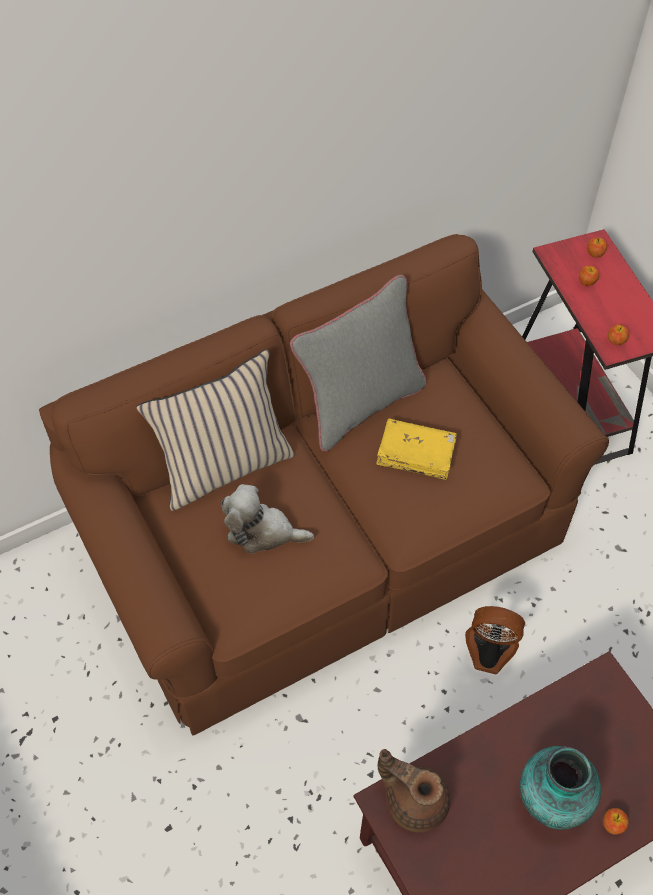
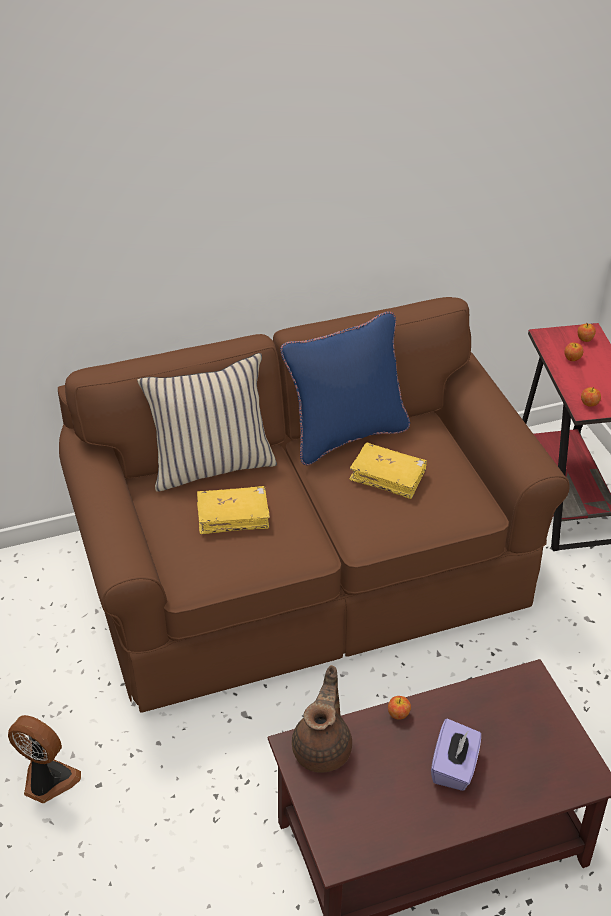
camera: 10 degrees right, 15 degrees down
(262, 531) = (233, 516): plush toy -> yellow book
(360, 404) = (346, 435): grey pillow -> blue pillow
(414, 800) = (323, 748): brown teapot -> brown teapot turned 60 degrees clockwise
(489, 652) = (440, 686): fan -> fan (47, 781)
(550, 799) = (454, 767): vase -> purple tissue box
(612, 824) = (511, 796): apple -> apple (398, 714)

